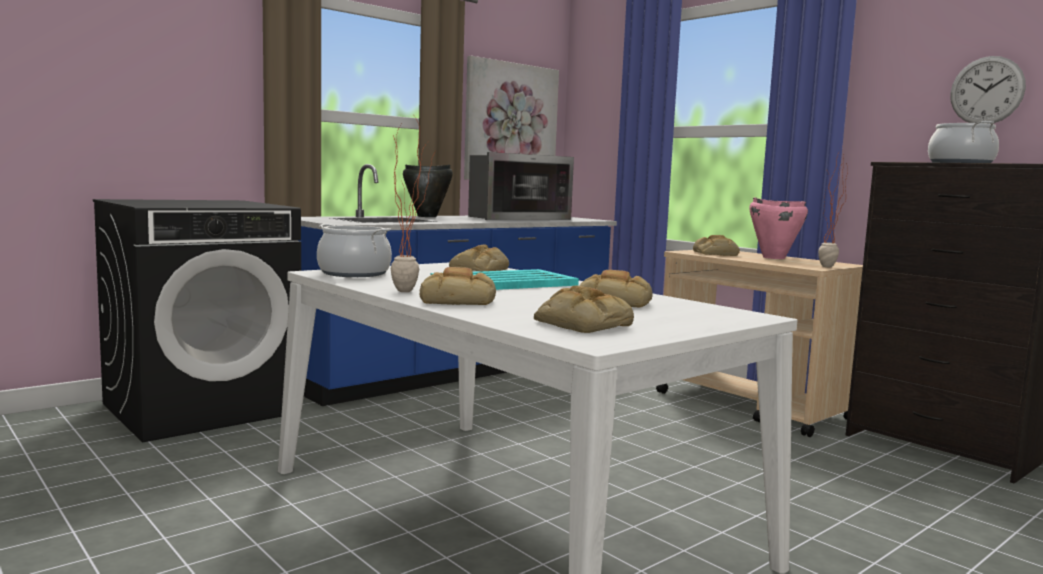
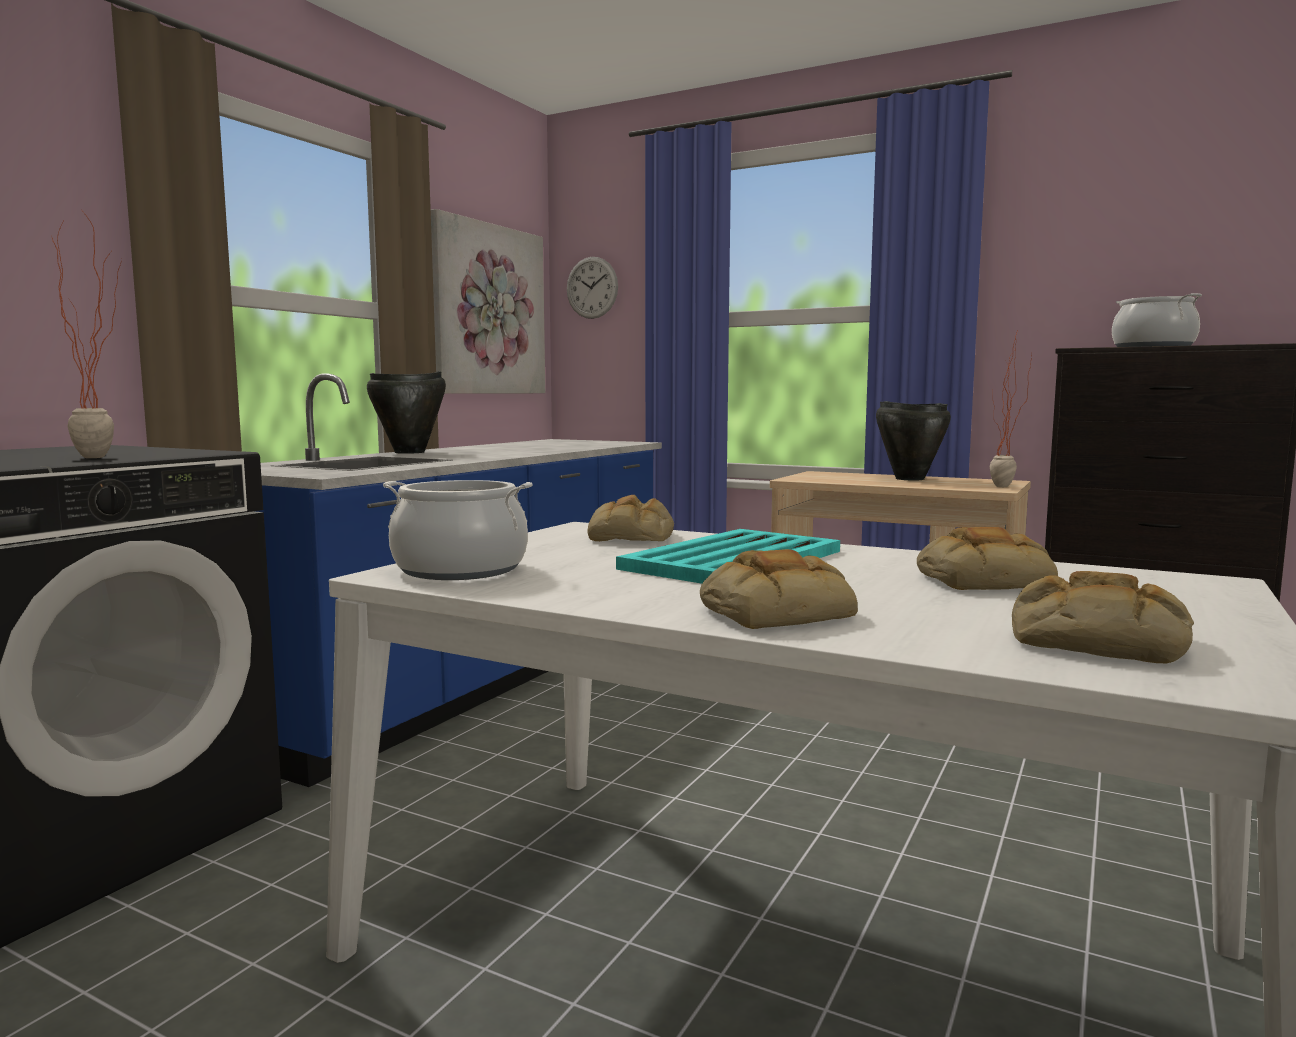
camera: 20 degrees left, 0 degrees up
(412, 291) = (649, 598): potted plant -> potted plant (107, 457)
(515, 218) = (533, 446): microwave -> none
(715, 254) = (836, 479): bread -> none
(773, 257) = (909, 479): pink cooking pot -> black cooking pot
(987, 90) = (1155, 259): wall clock -> wall clock (592, 287)

